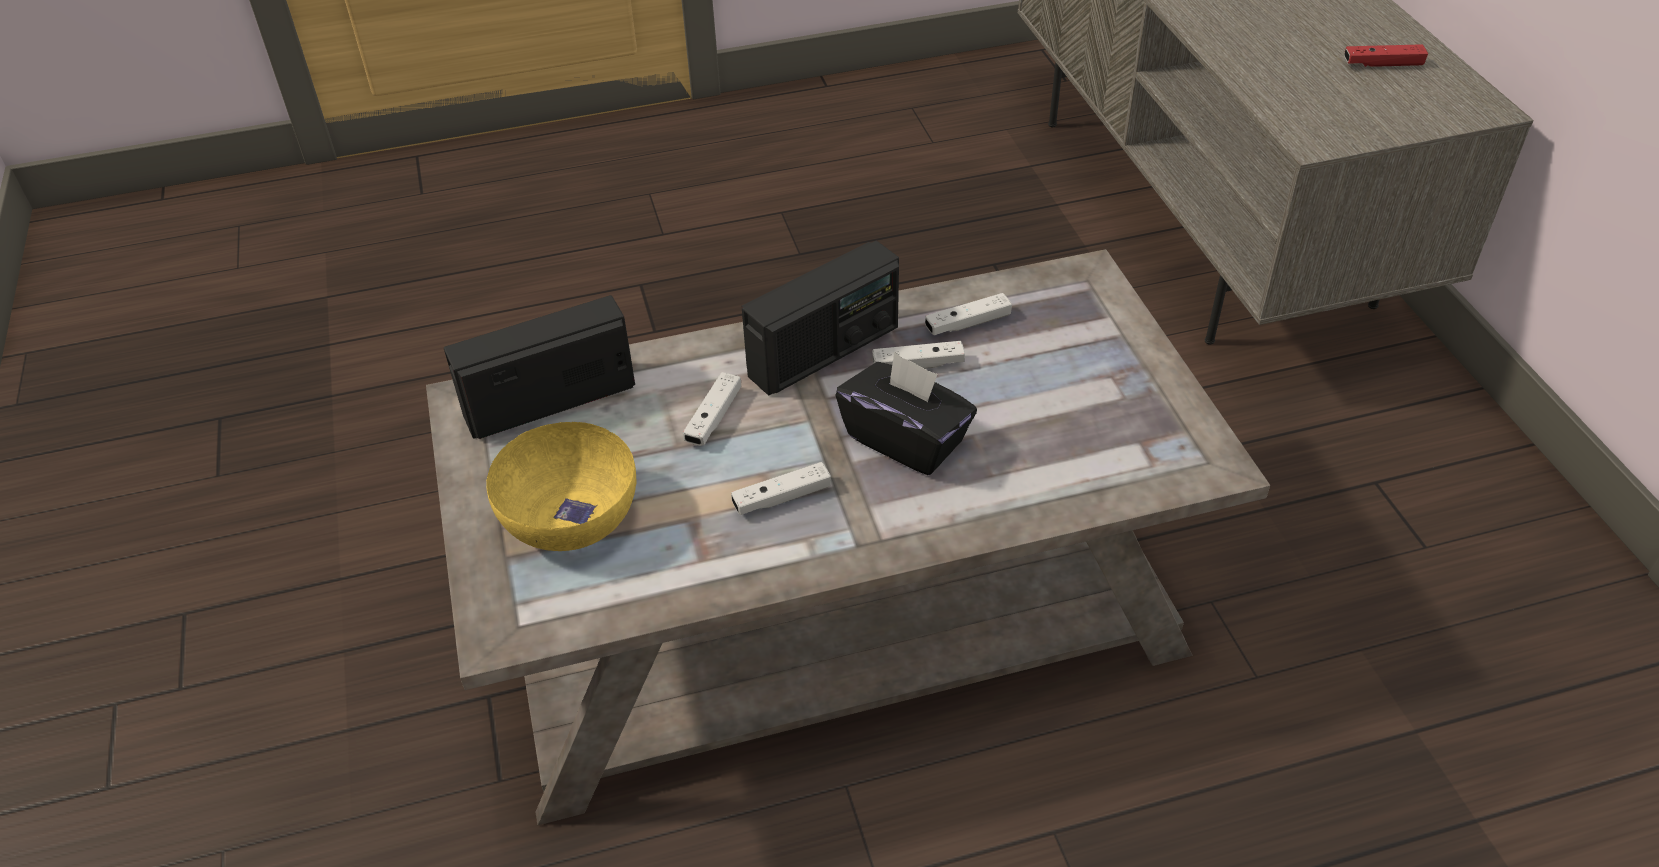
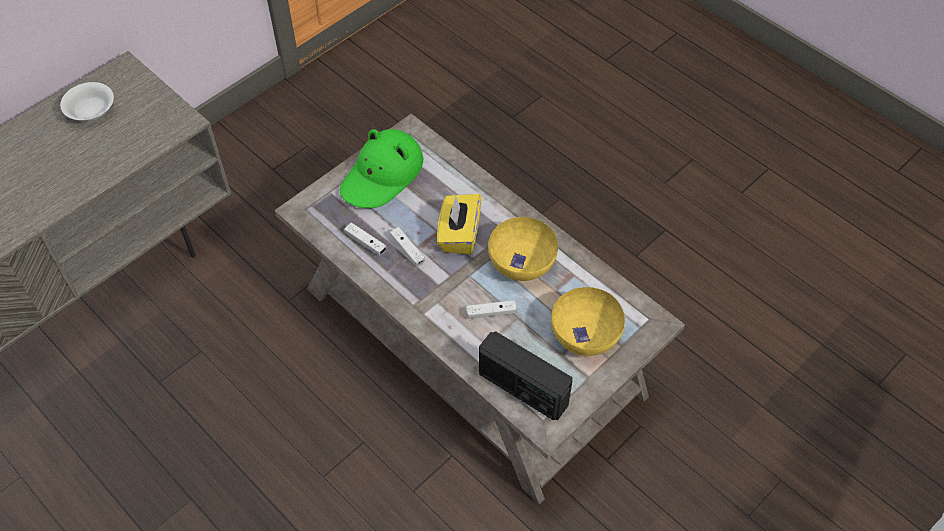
camera: 120 degrees left, 10 degrees up
(782, 498) = (522, 263): white game controller -> yellow bowl
(824, 351) = (419, 290): radio -> none
(906, 439) = (459, 235): black tissue box -> yellow tissue box
(1113, 389) = (382, 175): none -> green hat
(1382, 64) = (91, 111): red game controller -> white bowl

